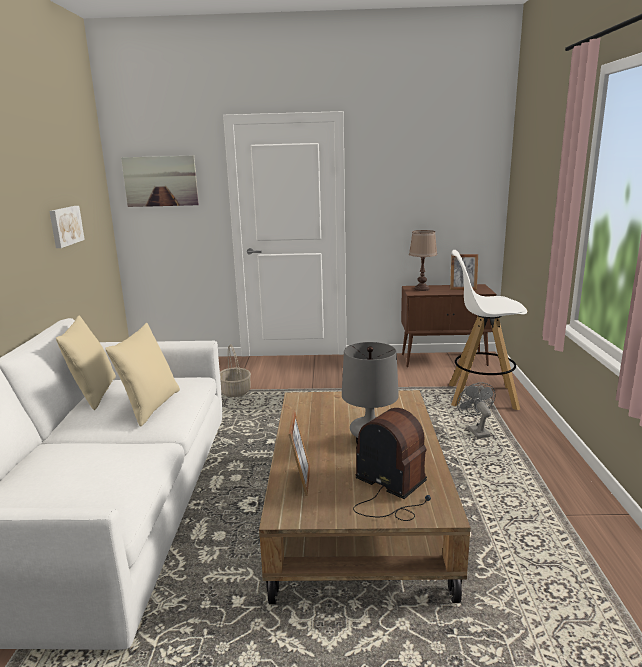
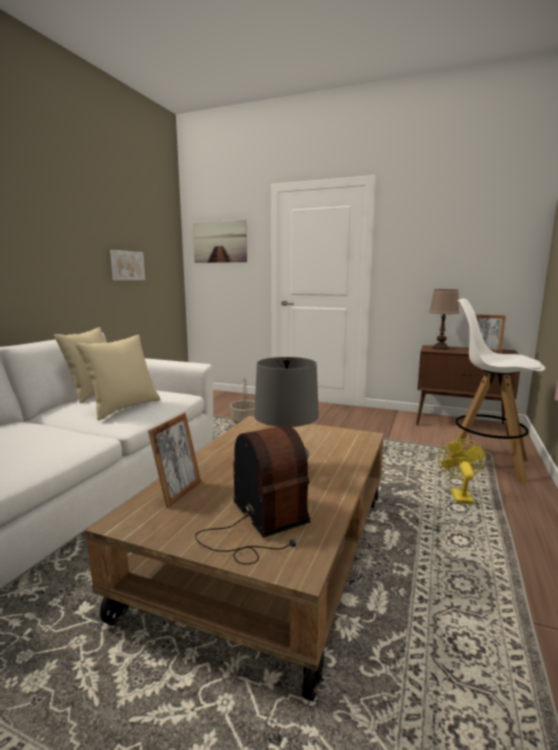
camera: 20 degrees right, 5 degrees down
(476, 430) = (459, 495): grey fan -> yellow fan

